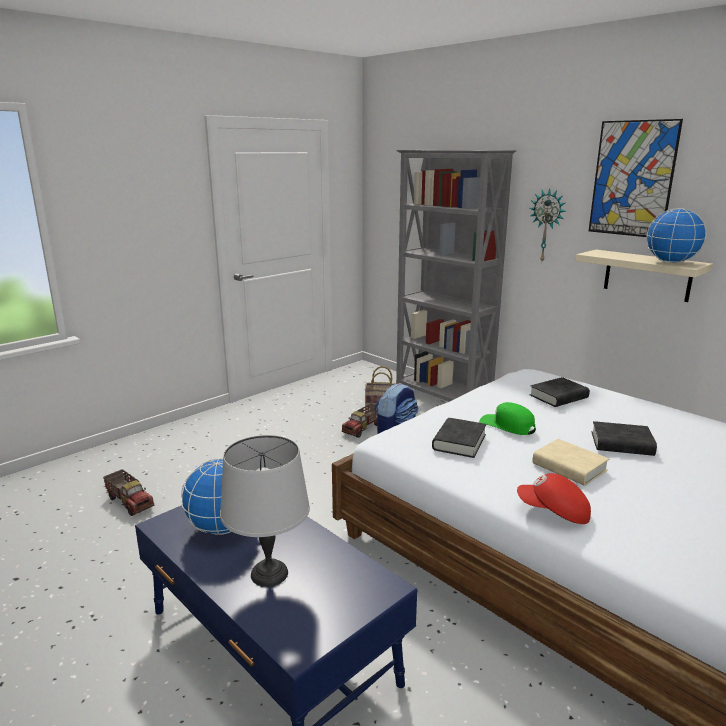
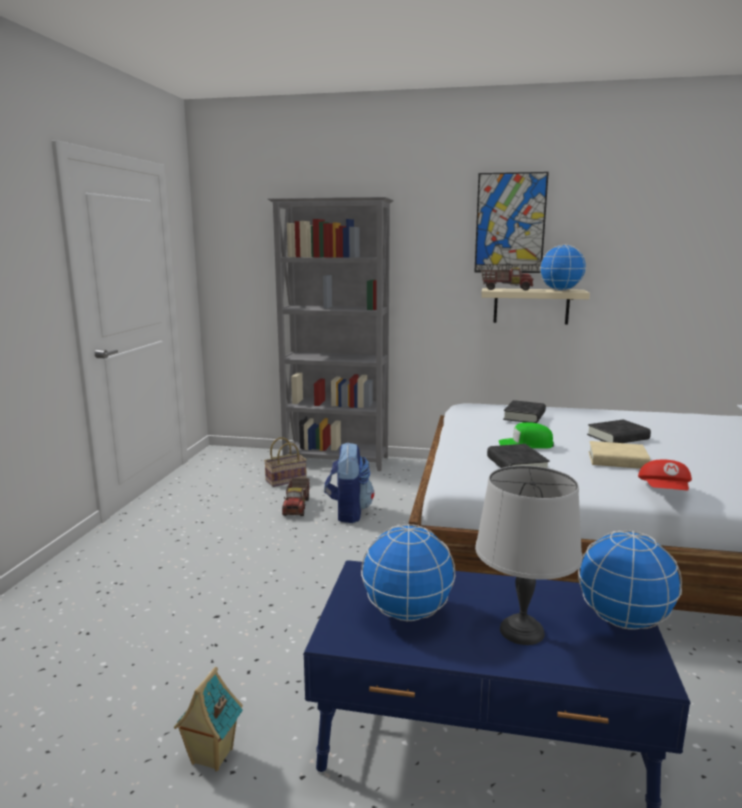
camera: 35 degrees left, 5 degrees down
(119, 574) = (211, 757): none -> toy house
(130, 502) = (109, 672): toy truck -> toy truck (505, 289)
(352, 602) = (622, 620): none -> globe
(547, 226) = (431, 271): wall clock -> none
(554, 512) = (664, 492): red cap -> red cap turned 60 degrees counterclockwise

